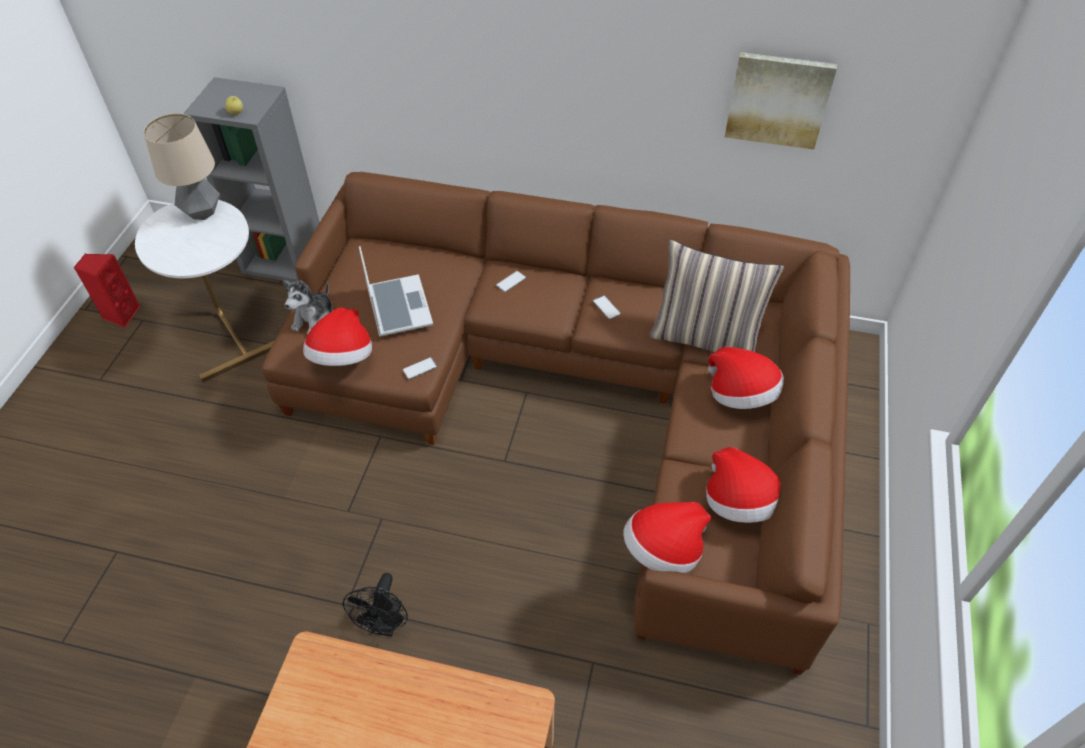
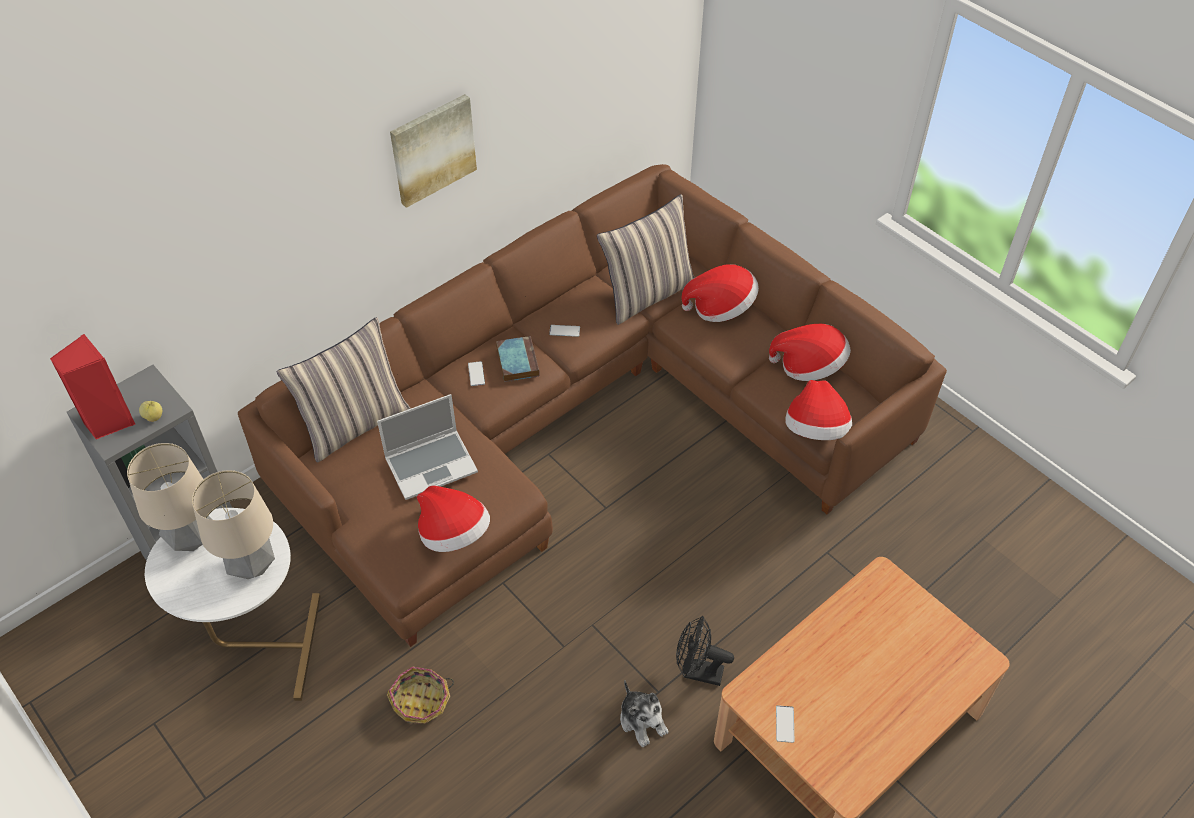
camera: 55 degrees left, 0 degrees up
(121, 314) = (122, 741): red speaker -> red speaker (108, 421)
(197, 253) = (252, 567): none -> table lamp
(241, 450) = (421, 701): none -> basket
(314, 319) = (382, 535): plush toy -> plush toy (642, 720)
(385, 624) = (697, 672): black fan -> black fan turned 150 degrees clockwise
(398, 306) = (432, 464): laptop -> laptop turned 135 degrees clockwise
(404, 245) = (355, 423): none -> pillow
(420, 368) = (514, 486): phone -> phone (785, 724)
(546, 297) = (517, 361): none -> book
(778, 99) = (583, 78): picture -> picture (432, 149)

